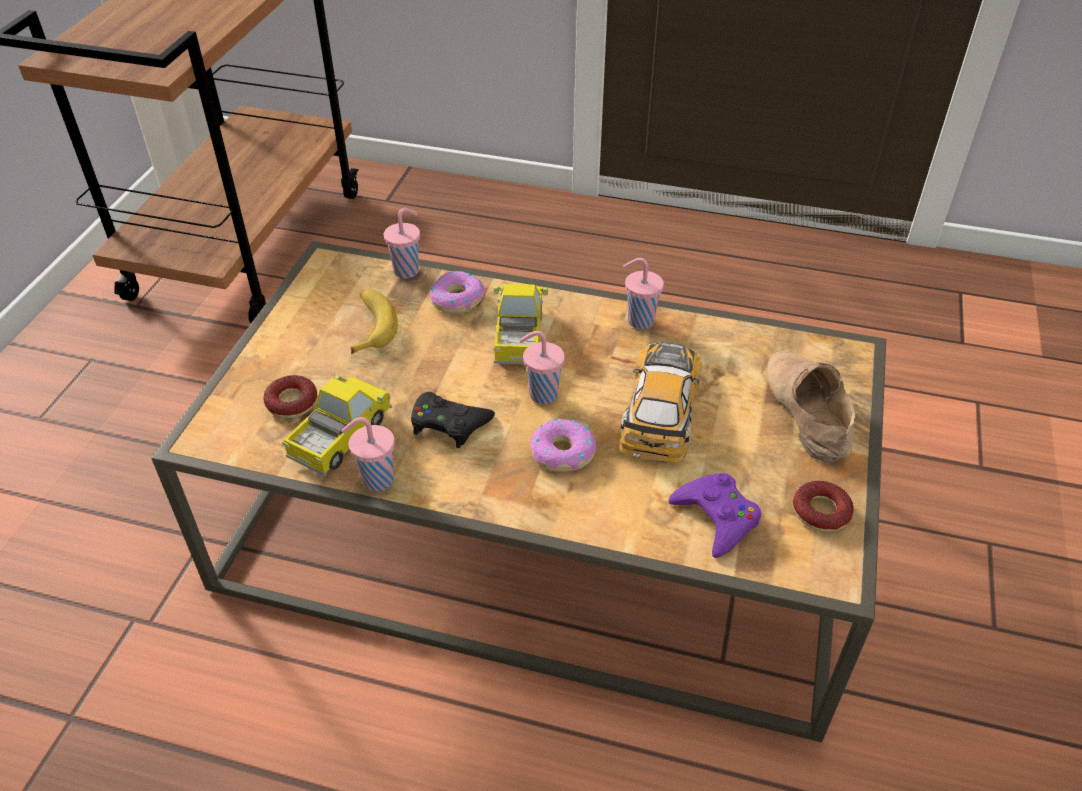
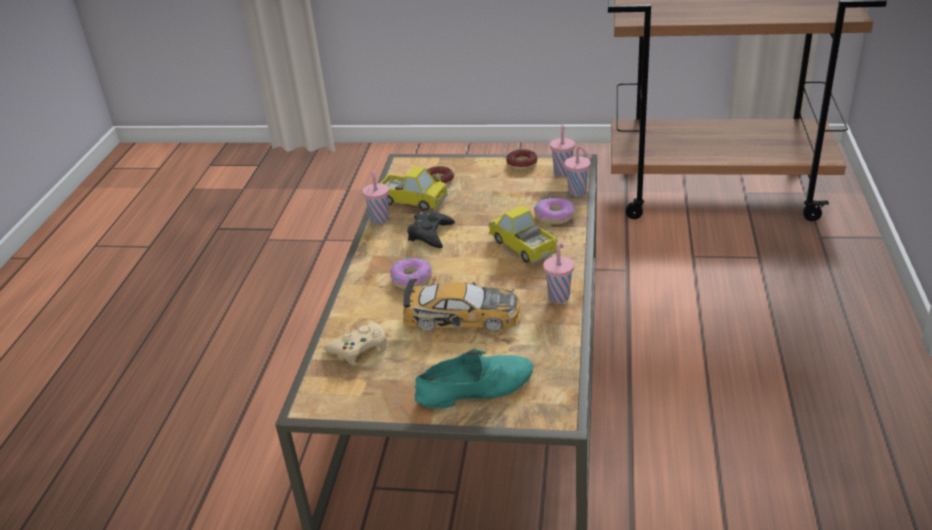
camera: 85 degrees right, 10 degrees down
(371, 326) = (514, 191): banana -> none
(519, 336) = (522, 246): toy truck -> toy truck turned 120 degrees counterclockwise
(541, 394) = (465, 264): pink cup -> pink cup (562, 172)
(716, 518) = (359, 348): purple game controller -> beige game controller
(804, 411) = (474, 387): beige shoe -> turquoise shoe
(821, 512) = (368, 397): donut -> donut (521, 164)

